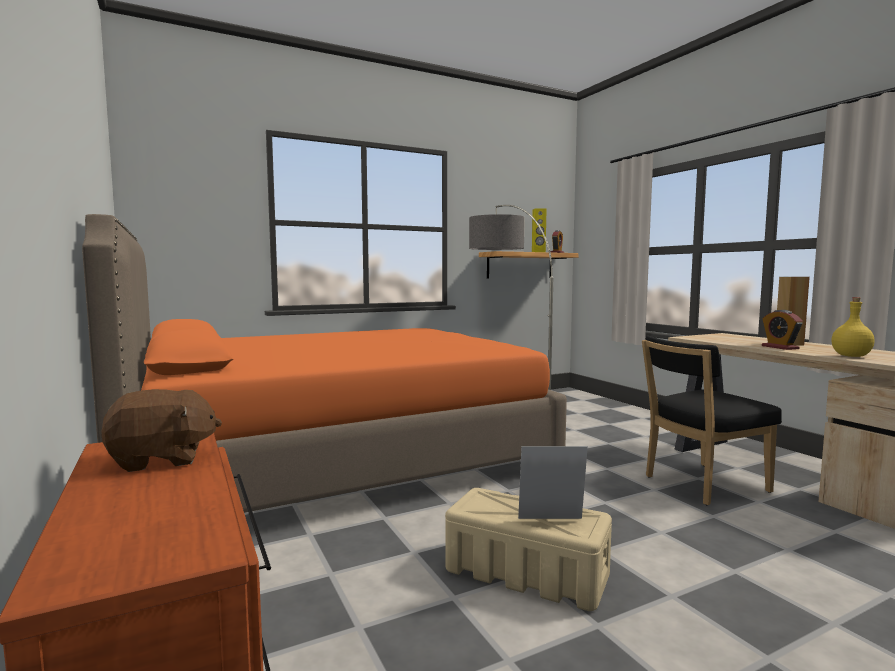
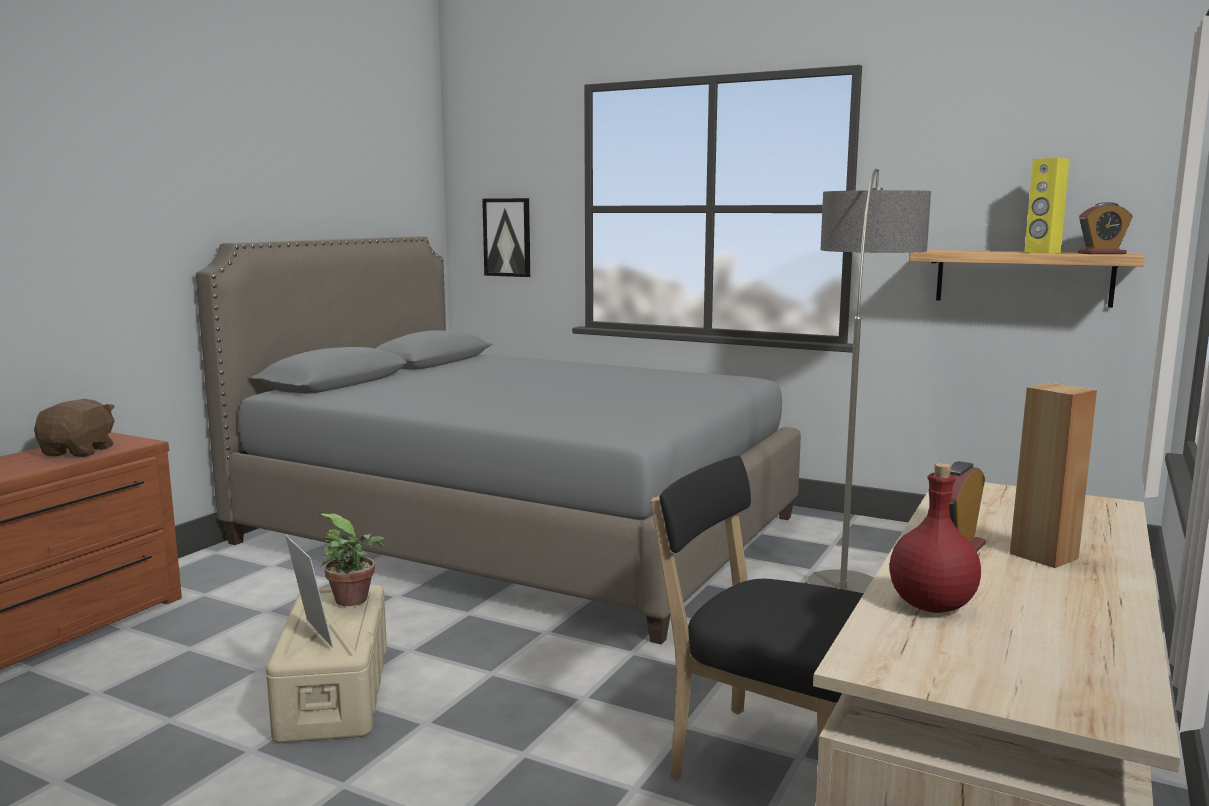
camera: 55 degrees right, 5 degrees up
(162, 459) = (79, 452): brown plush toy -> brown plush toy turned 120 degrees counterclockwise
(193, 242) = (507, 237): none -> picture
(335, 459) = (519, 530): orange bed -> grey bed
(498, 498) = (355, 600): none -> potted plant
(851, 356) = (932, 606): yellow bottle -> red bottle

